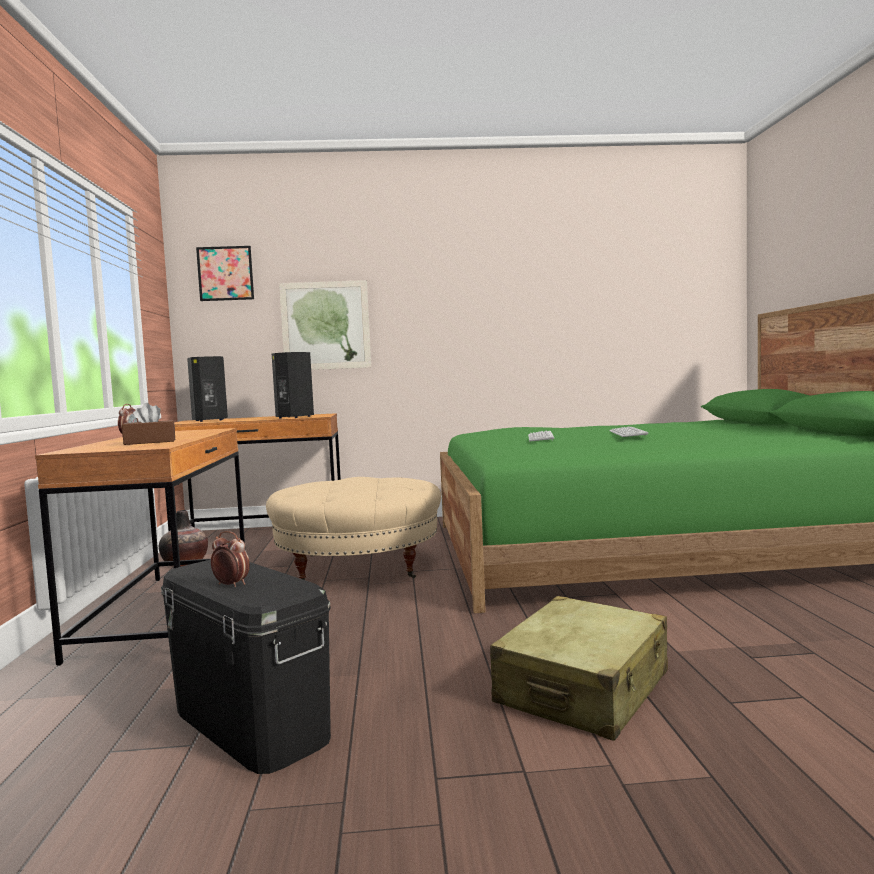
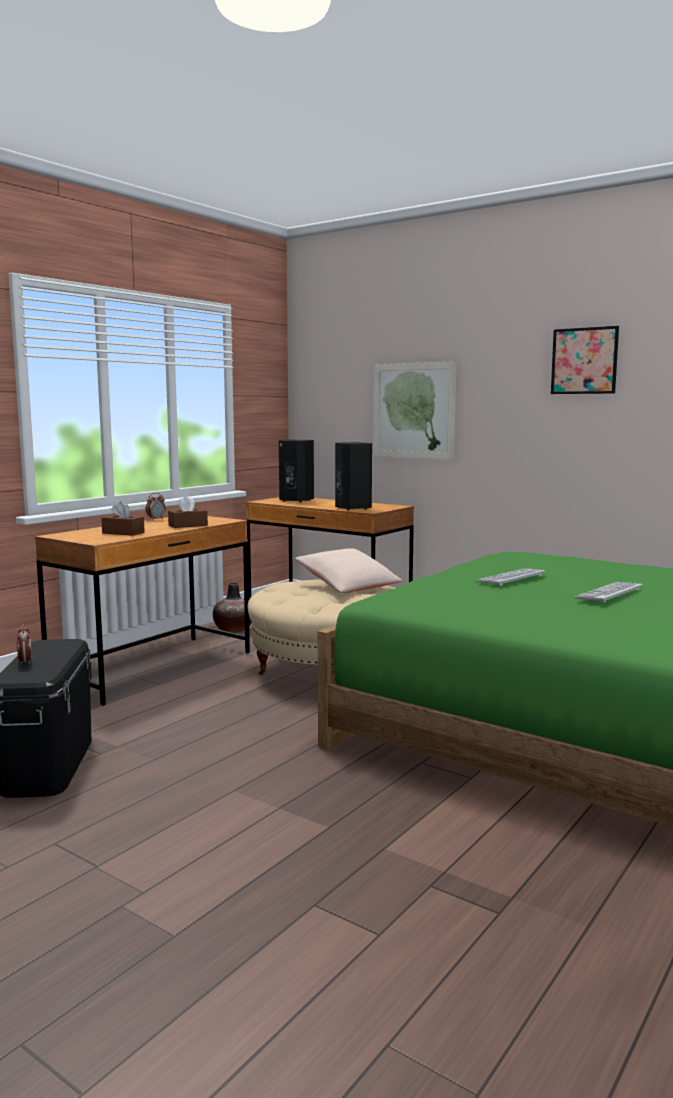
camera: 40 degrees right, 5 degrees up
(196, 434) = (188, 525): none -> brown tissue box
(225, 273) = (331, 354): picture -> picture (584, 361)
(352, 480) = (348, 585): none -> beige pillow
(583, 689) = (246, 838): beige suitcase -> none

